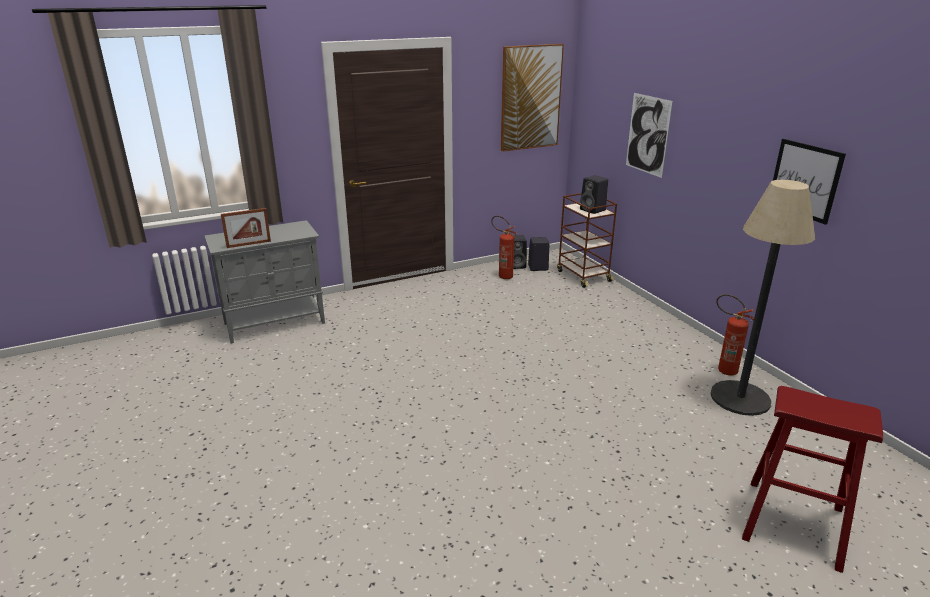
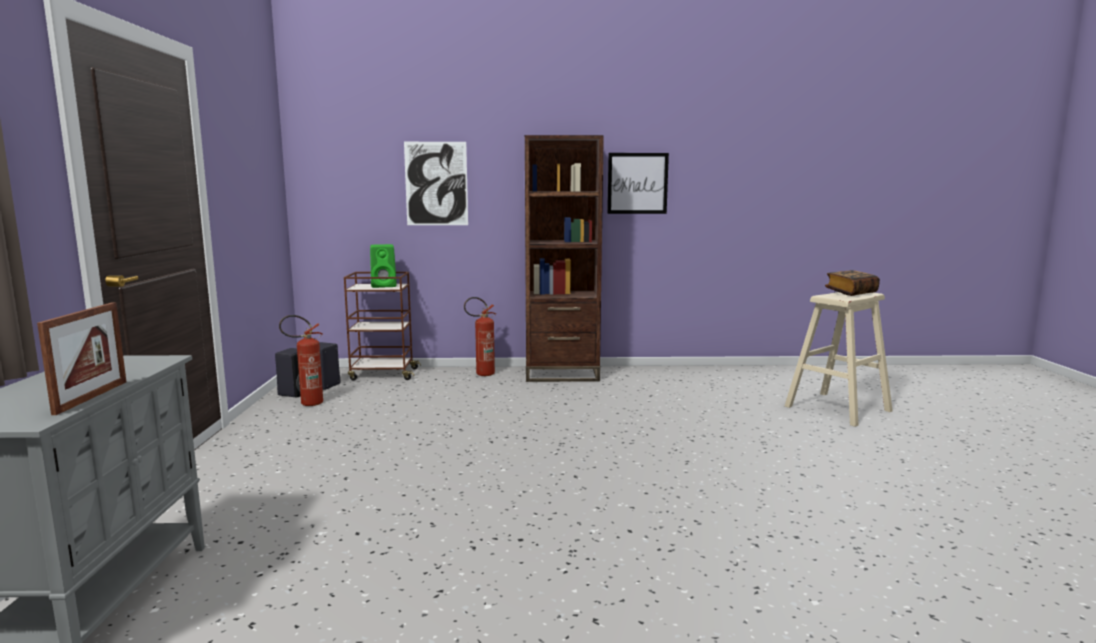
camera: 65 degrees left, 15 degrees down
(530, 98) = (259, 158): picture -> none
(593, 210) = (385, 285): black speaker -> green speaker
(680, 340) = (562, 374): none -> brown bookcase
(722, 369) = (624, 375): fire extinguisher -> fire extinguisher (481, 374)
(740, 398) = (671, 381): floor lamp -> none
(792, 523) = (837, 408): red stool -> beige stool
(846, 410) = (851, 293): none -> book

